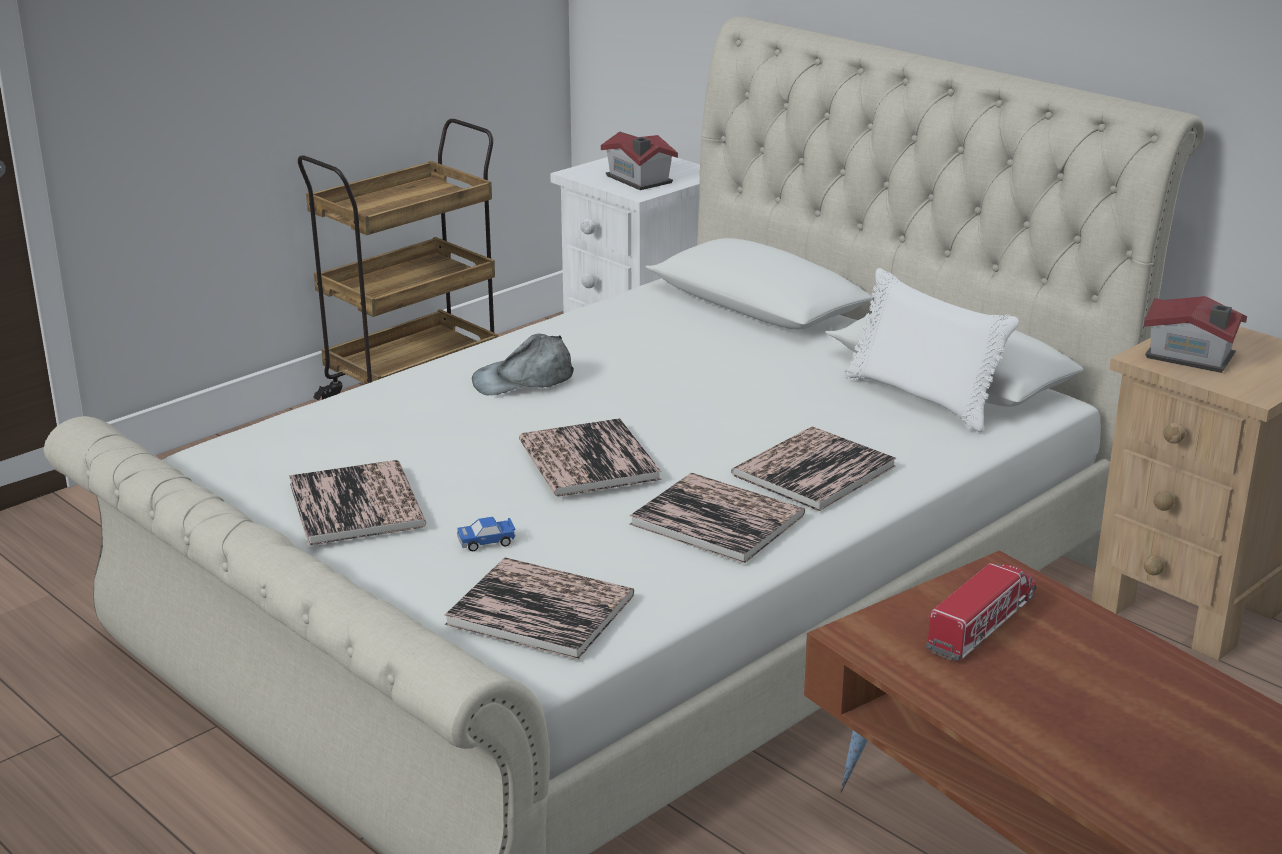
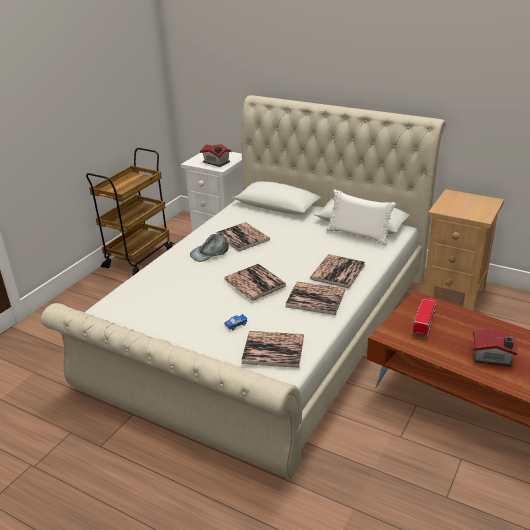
camera: 15 degrees left, 5 degrees up
(356, 505) = (177, 319): book -> book (242, 237)
(1191, 357) = (454, 207): toy house -> toy house (493, 357)

